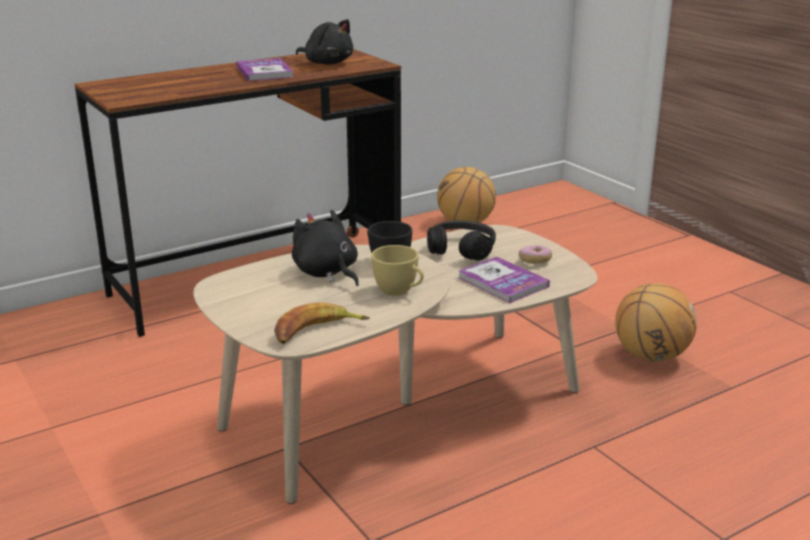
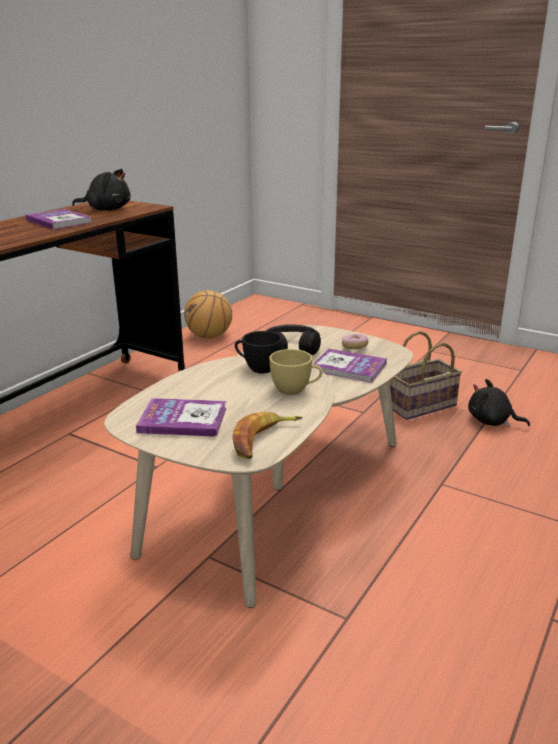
camera: 25 degrees left, 0 degrees up
(264, 296) = (183, 420): none -> book
(327, 273) = (217, 387): black plush toy -> black plush toy (492, 421)
(650, 356) = (420, 407): basketball -> basket

